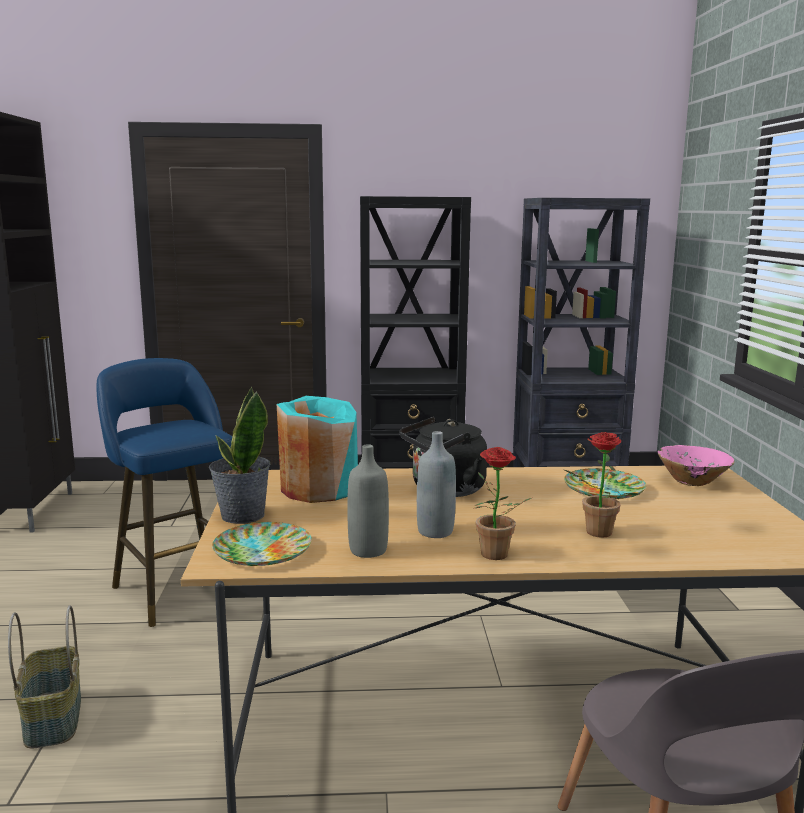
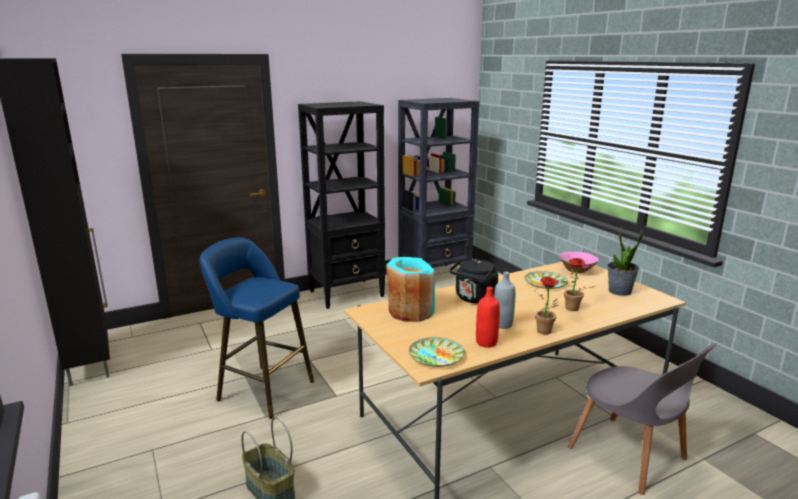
camera: 25 degrees left, 5 degrees up
(242, 515) = (394, 337): potted plant -> potted plant (619, 291)
(368, 550) = (486, 343): grey bottle -> red bottle

